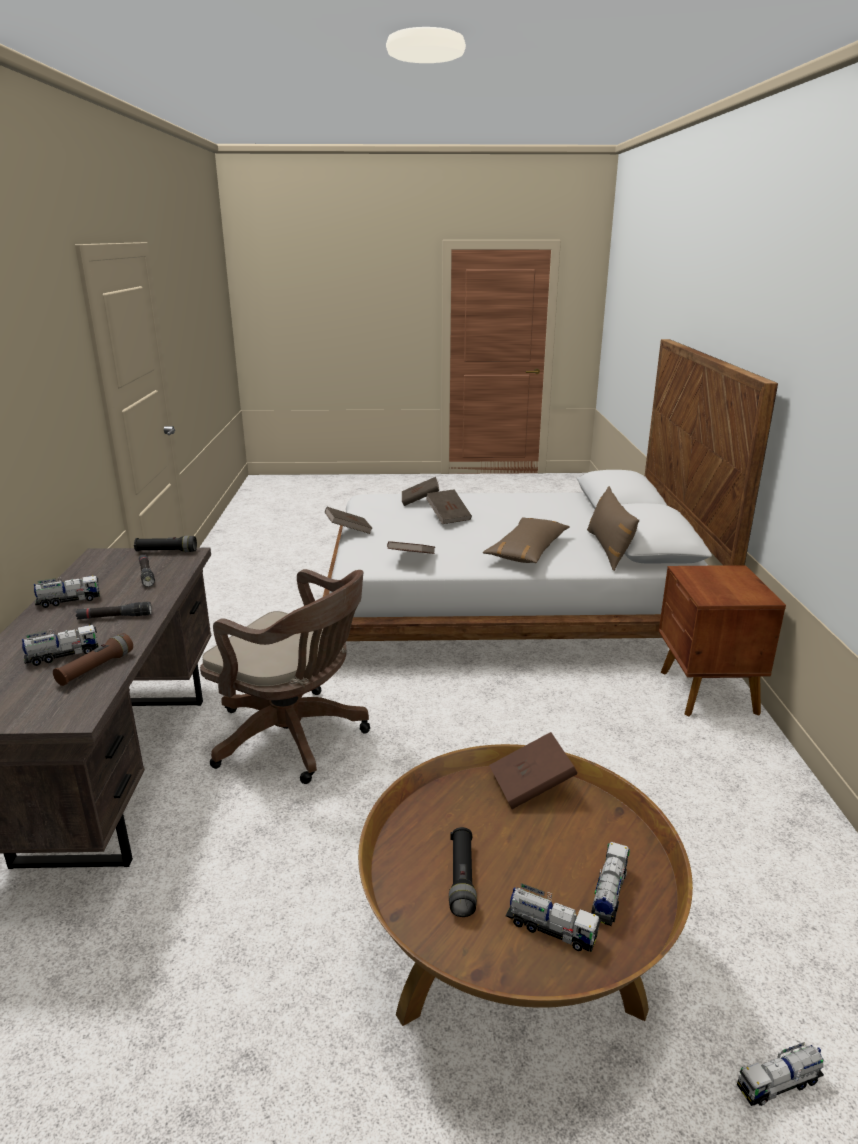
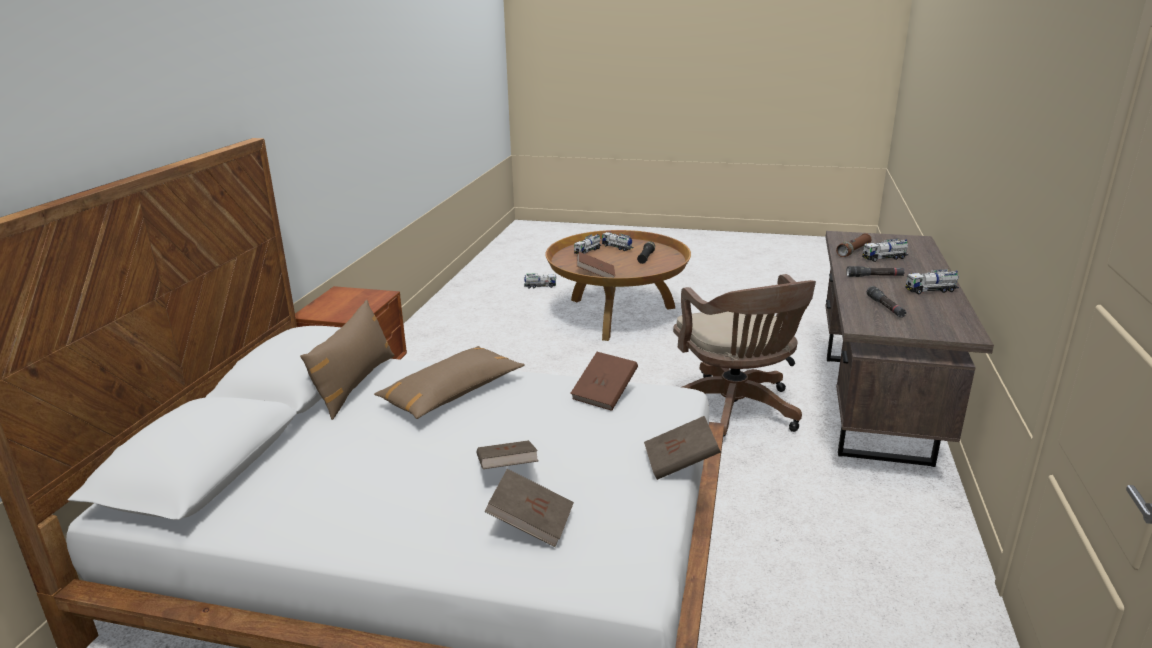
camera: 165 degrees left, 0 degrees up
(166, 551) = (890, 331): black flashlight -> none
(295, 738) = (736, 412): brown office chair -> brown office chair turned 150 degrees counterclockwise

